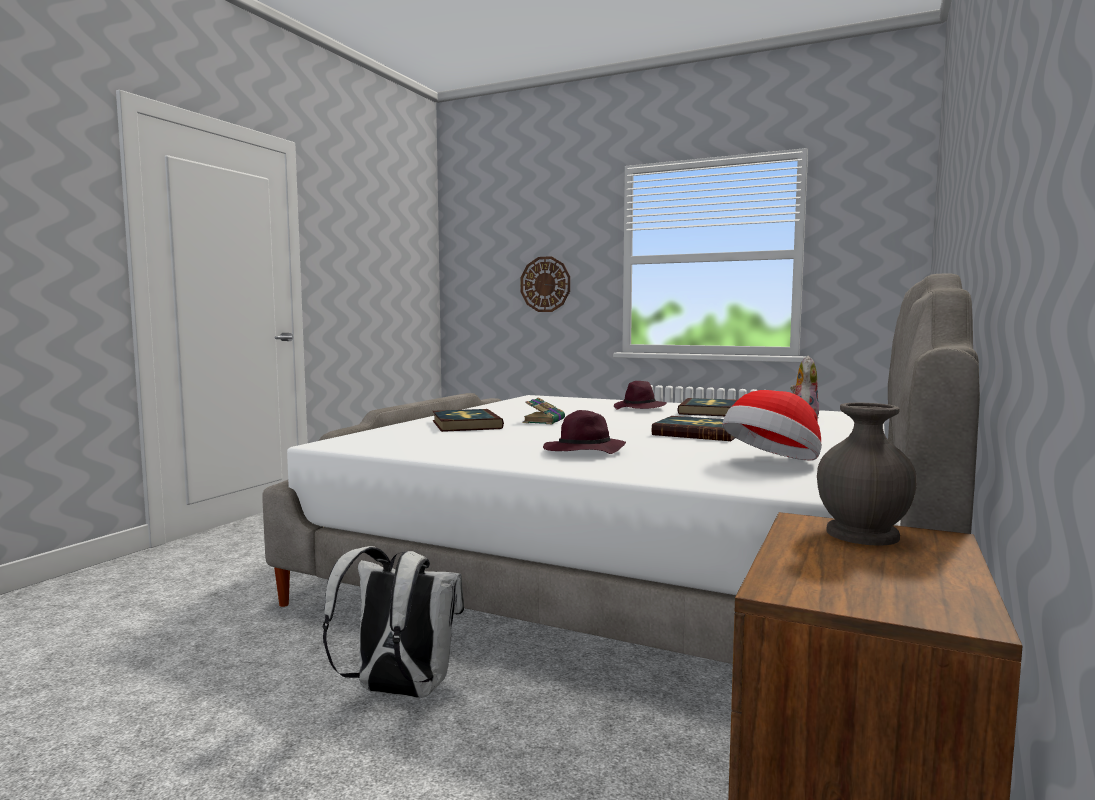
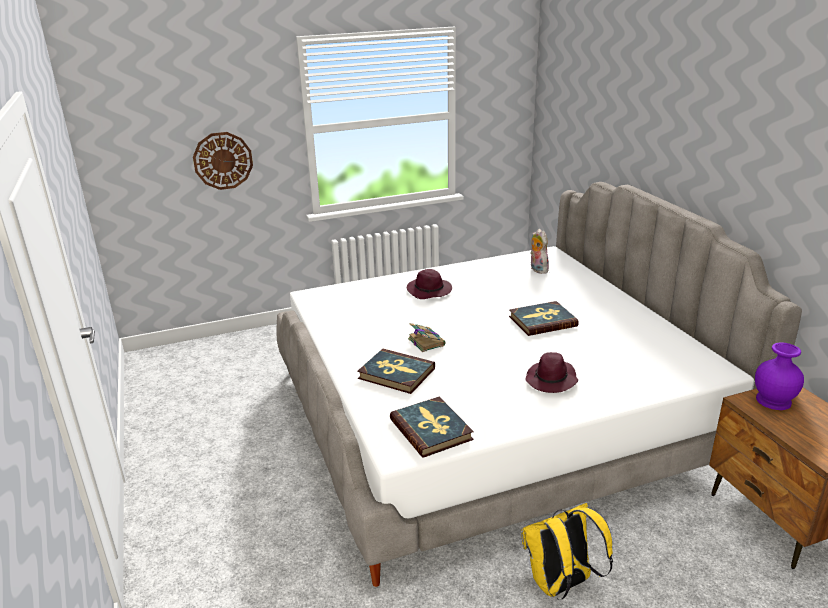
camera: 45 degrees left, 20 degrees up
(398, 691) = (560, 585): white backpack -> yellow backpack
(709, 411) = (475, 279): book -> book (431, 429)
(773, 463) = (644, 348): hat -> none
(861, 534) = (772, 400): grey vase -> purple vase

